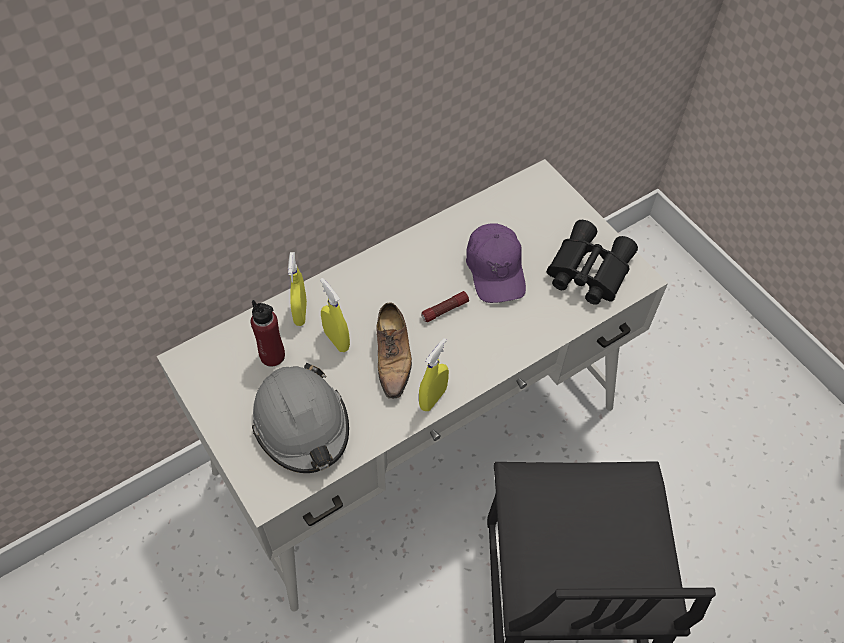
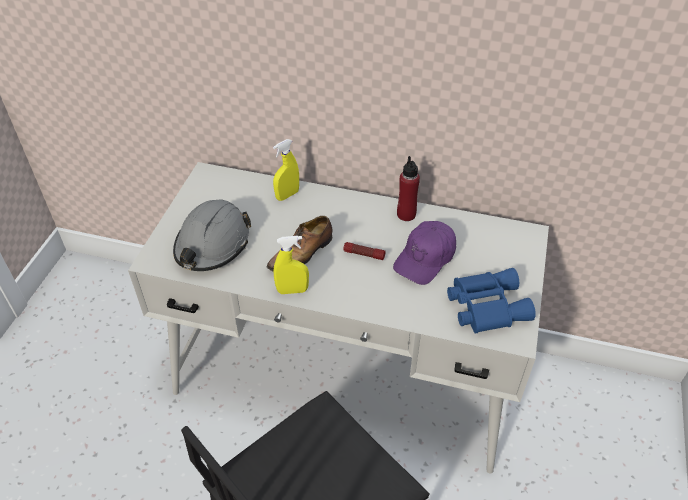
camera: 50 degrees right, 10 degrees down
(272, 356) = (246, 203): red bottle -> red bottle (406, 214)
(336, 340) = (286, 221): yellow spray bottle -> none
(586, 270) = (485, 305): black binoculars -> blue binoculars

